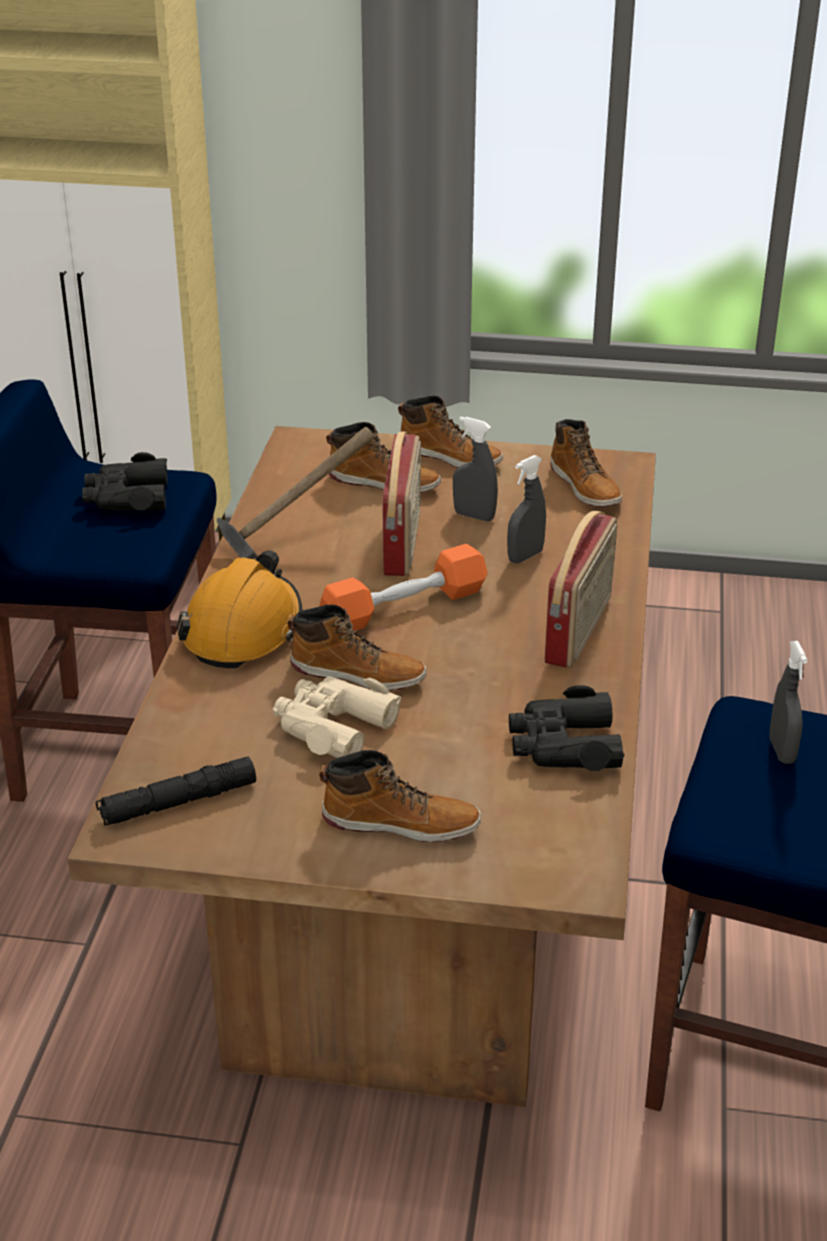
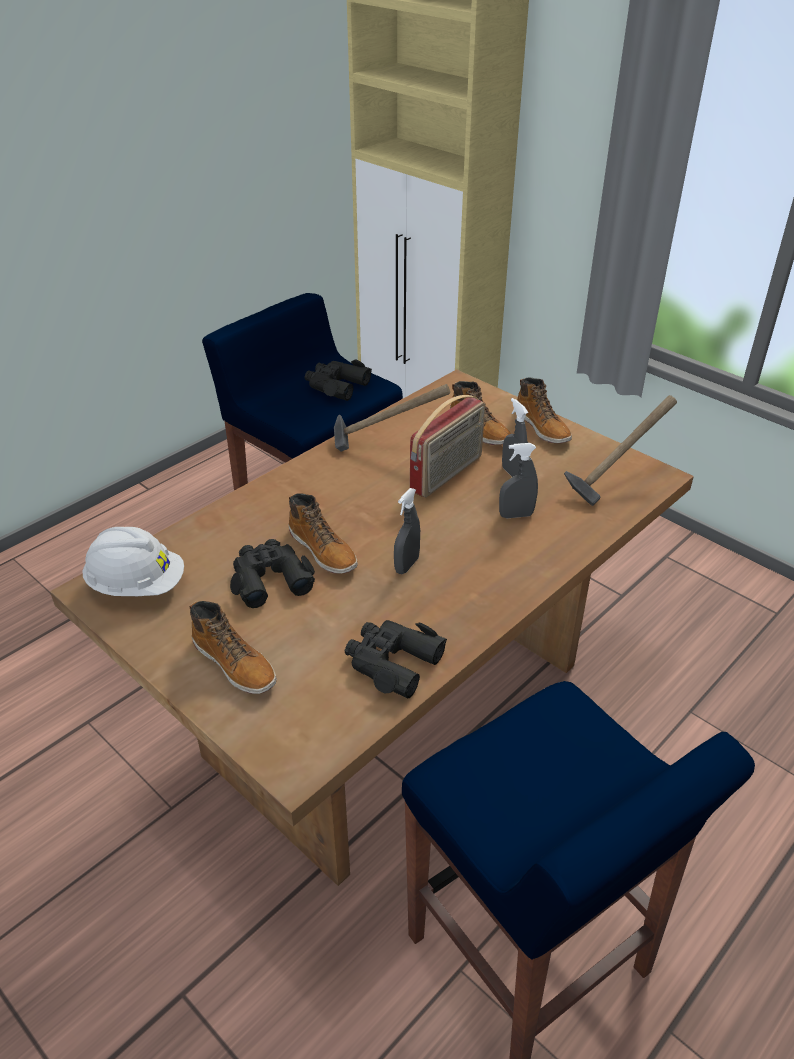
camera: 35 degrees right, 5 degrees up
(178, 802) = (137, 585): black flashlight -> white hard hat
(243, 629) = (292, 492): orange hard hat -> none
(332, 726) = (269, 578): beige binoculars -> black binoculars
(404, 607) = (399, 518): orange dumbbell -> none
(580, 630) = (494, 584): radio -> none
(586, 487) = (613, 482): boot -> hammer
(781, 751) = (560, 746): grey spray bottle -> grey spray bottle (407, 565)

